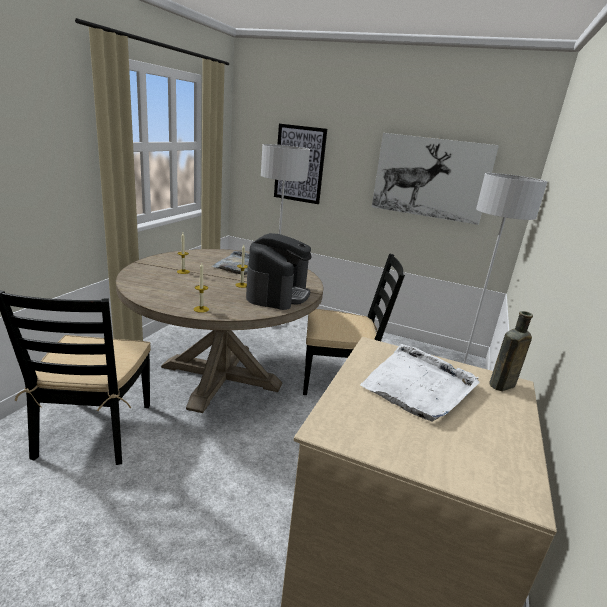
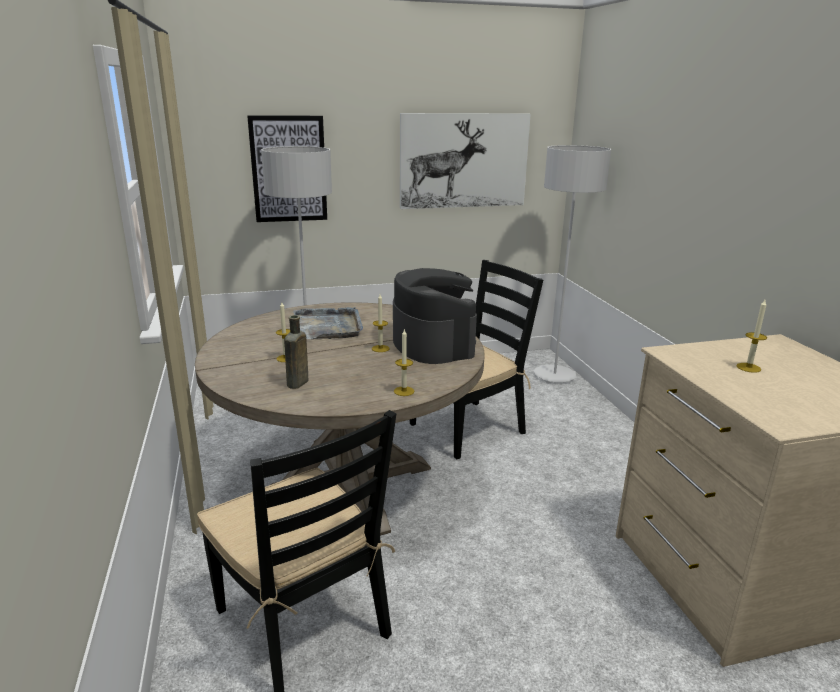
camera: 35 degrees left, 0 degrees up
(418, 385) = (748, 367): white tray -> candle
(500, 385) = (777, 345): brown bottle -> brown bottle (297, 384)

